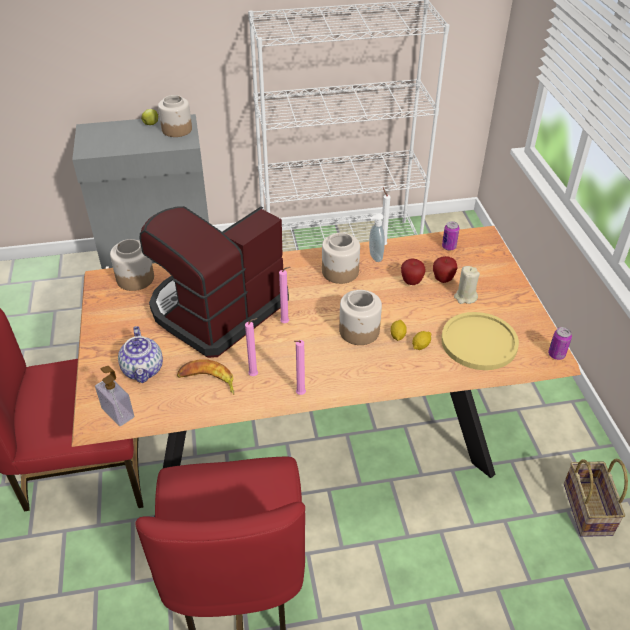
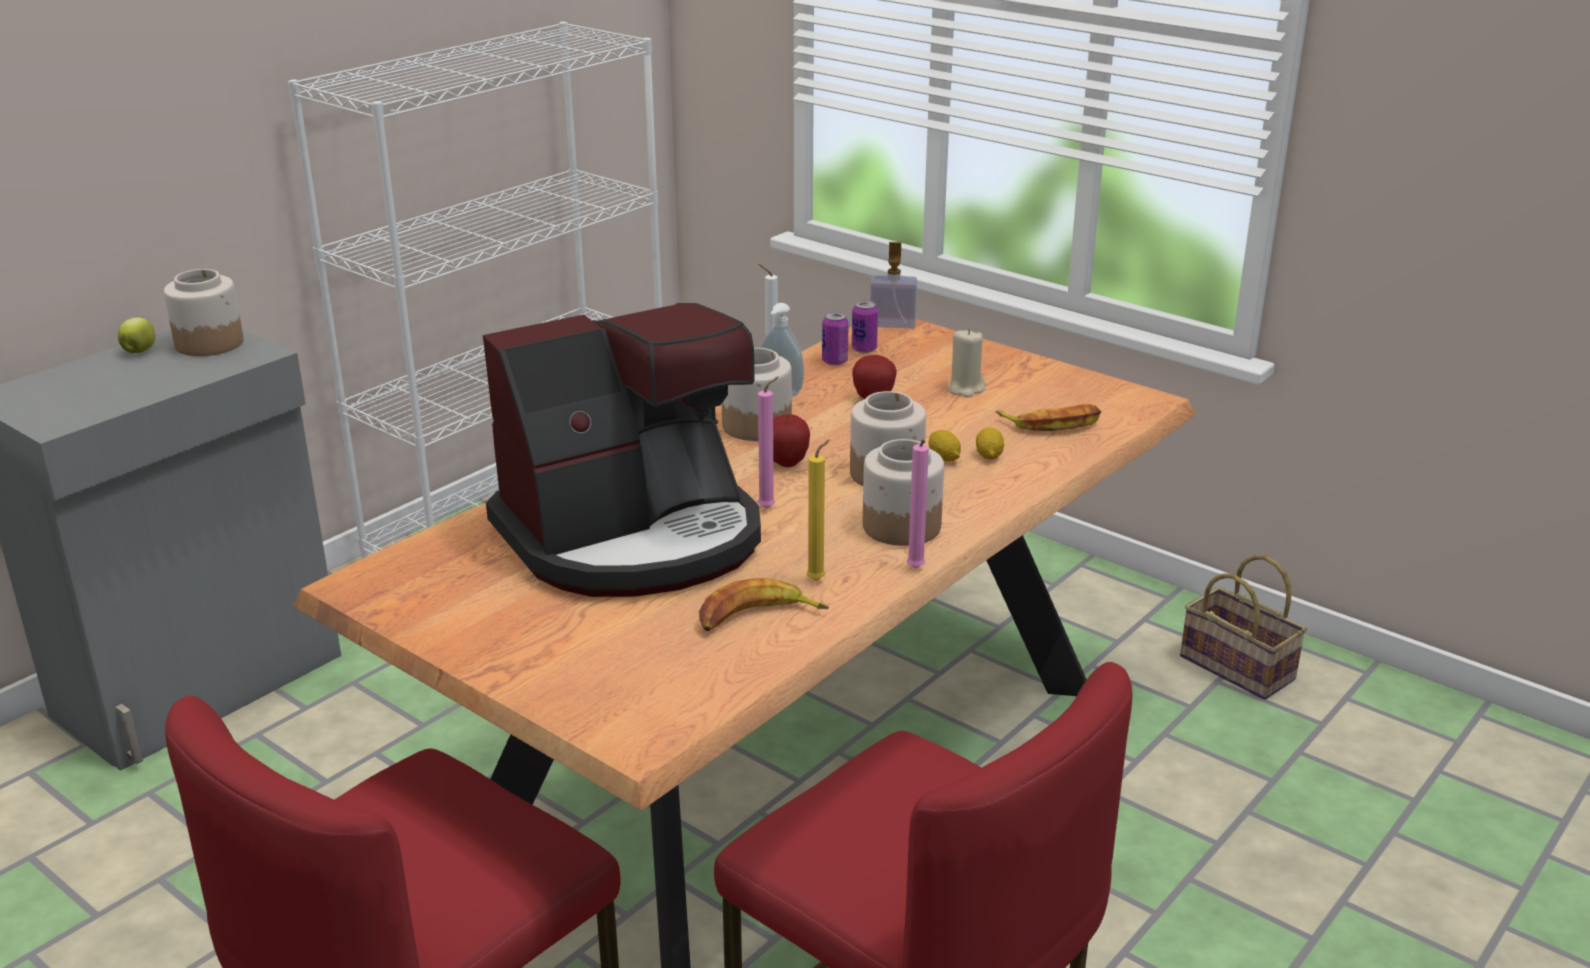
camera: 40 degrees left, 15 degrees down
(118, 413) = (672, 718): soap dispenser -> soap dispenser (892, 323)
(135, 278) = (421, 559): jar -> jar (900, 527)
(144, 370) = (630, 652): teapot -> none
(216, 310) = (634, 537): coffee machine -> coffee machine turned 120 degrees counterclockwise
(255, 375) = (818, 579): pink candle -> yellow candle
(443, 279) = (910, 383): apple -> apple (787, 463)
(479, 342) = (1052, 424): yellow plate -> banana
(556, 355) = (1153, 400): can -> can (834, 361)

